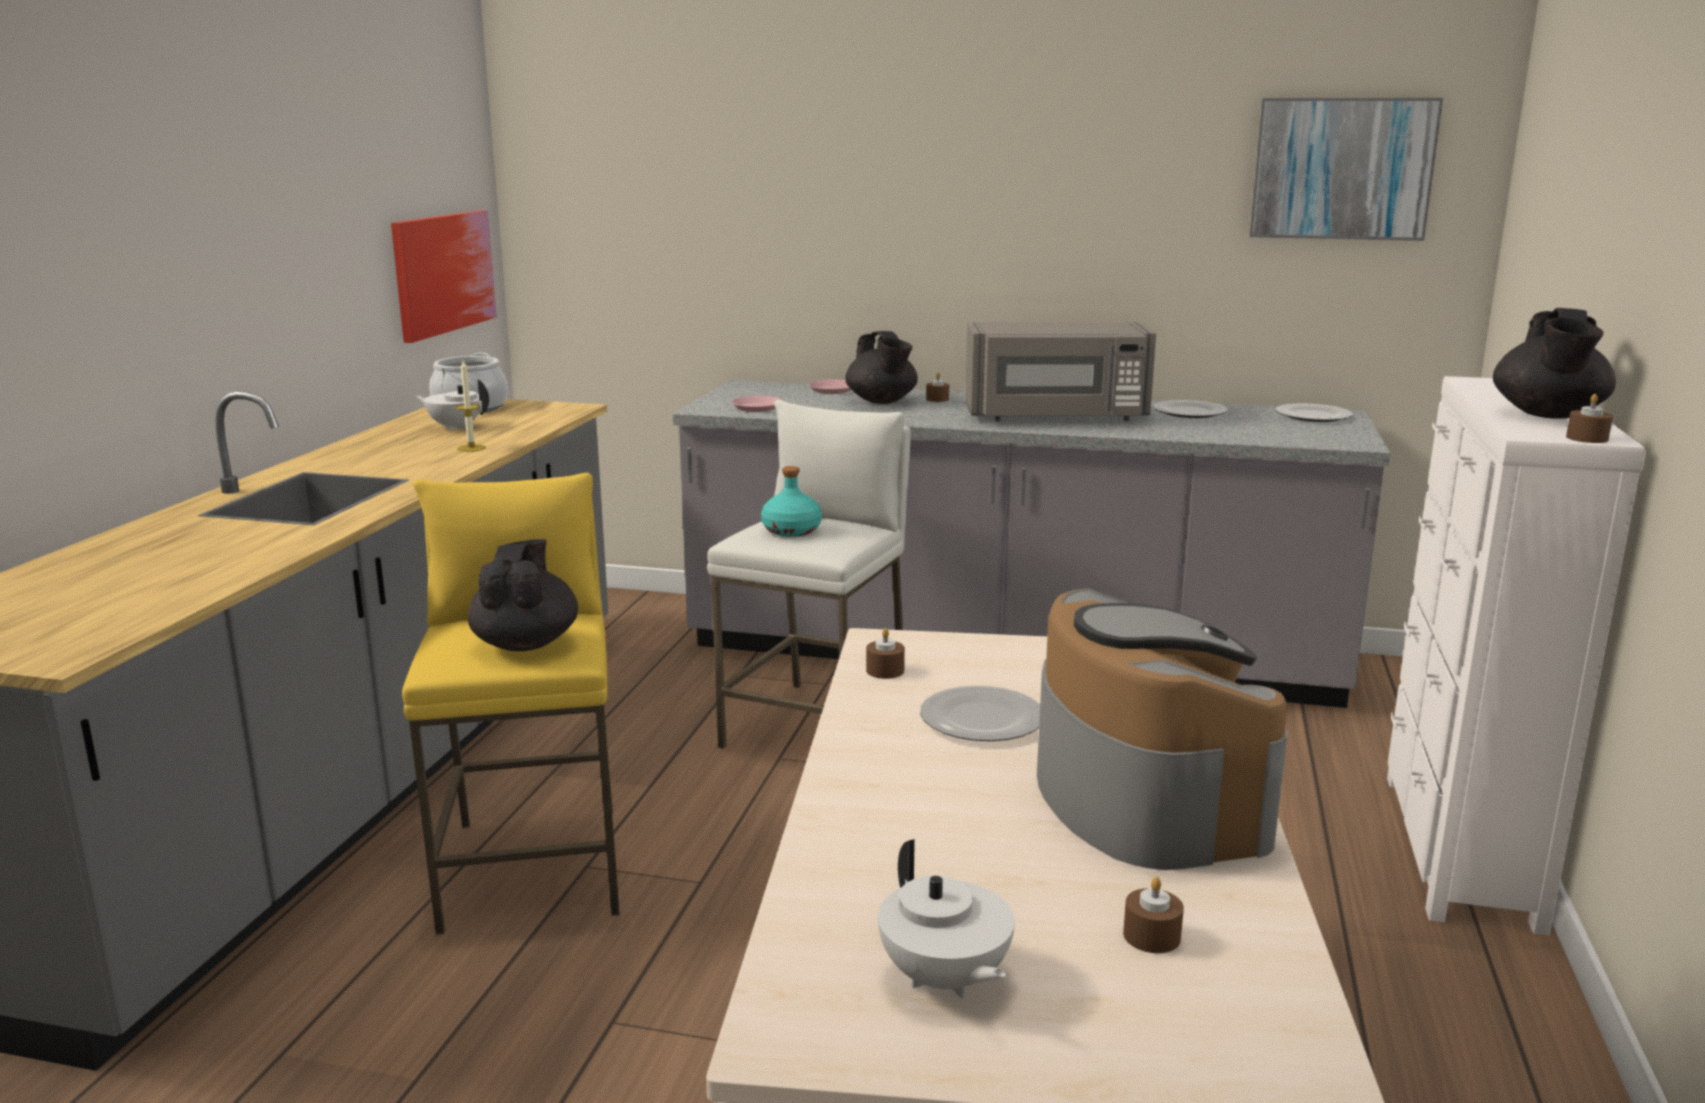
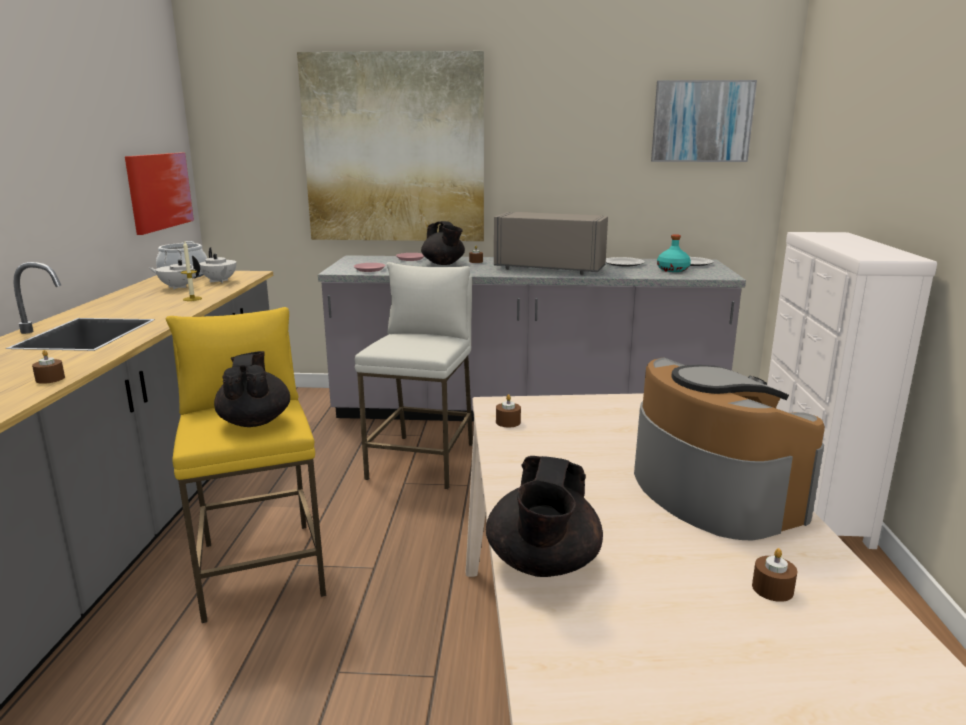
camera: 10 degrees left, 0 degrees up
(791, 531) = (405, 342): turquoise bottle -> turquoise bottle (672, 270)
(814, 209) = (394, 149): none -> picture
(944, 979) = (653, 639): white teapot -> white teapot (219, 281)
(982, 720) = (585, 449): plate -> none
(1056, 416) = (550, 268): grey microwave -> grey microwave turned 150 degrees counterclockwise
(1547, 415) = (866, 248): black teapot -> black teapot (543, 565)
(1587, 438) = (901, 258): brown candle -> brown candle (50, 379)

